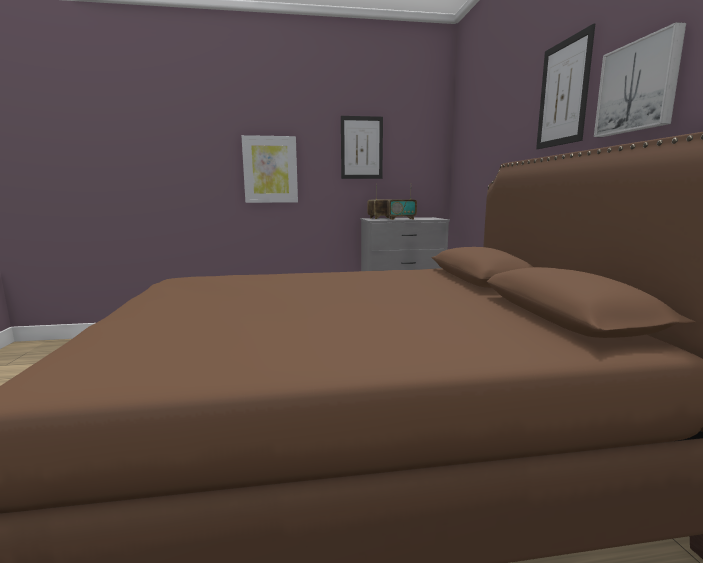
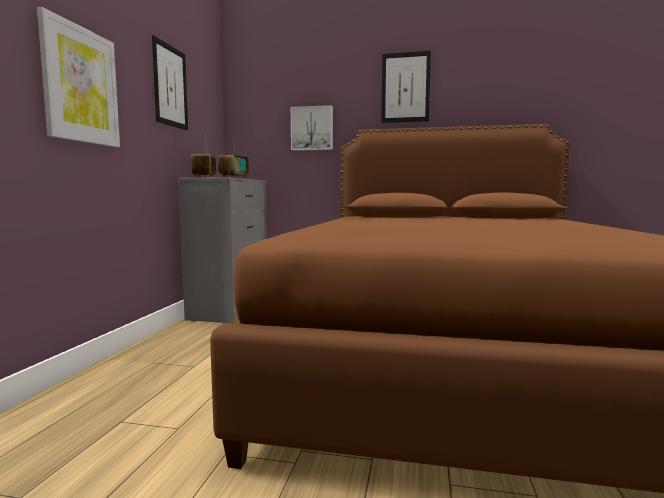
camera: 70 degrees left, 5 degrees down
(638, 87) = (469, 96): picture -> picture (312, 128)

